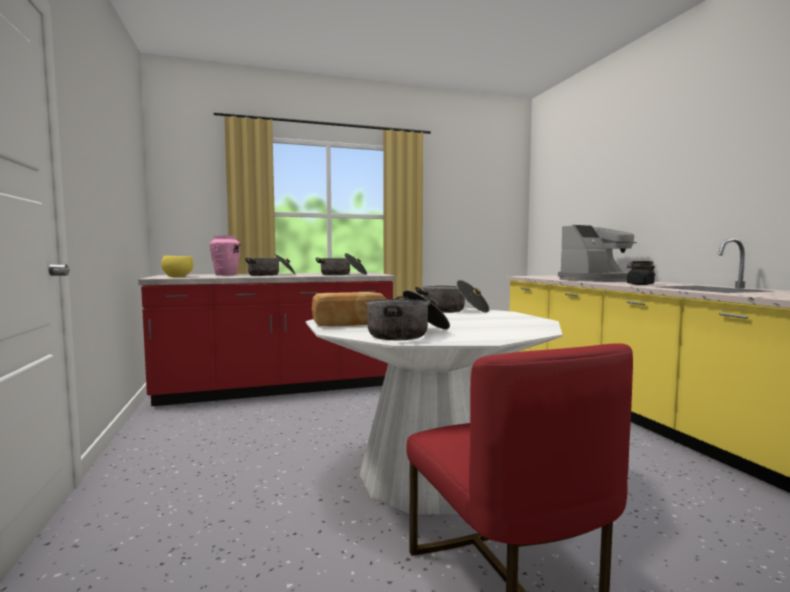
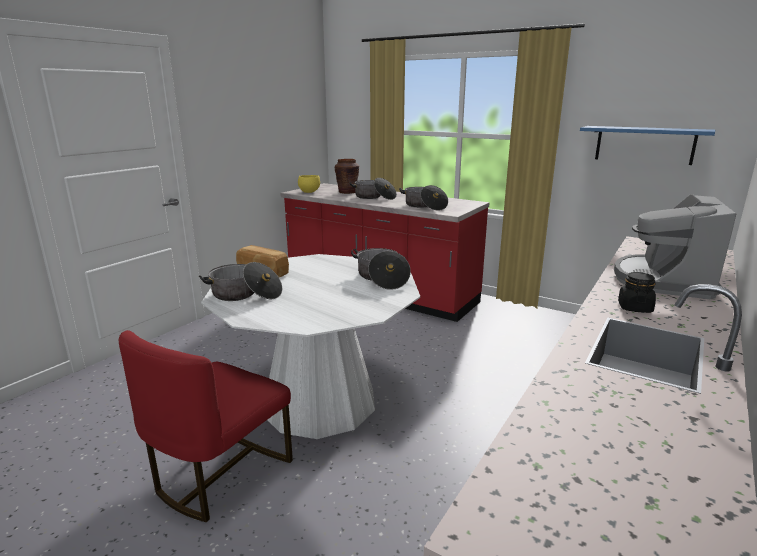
camera: 50 degrees right, 15 degrees up
(226, 275) = (347, 192): pink vase -> brown vase
(472, 220) = (644, 145): none -> blue shelf
(598, 280) = (663, 280): coffee machine -> coffee machine turned 90 degrees clockwise

